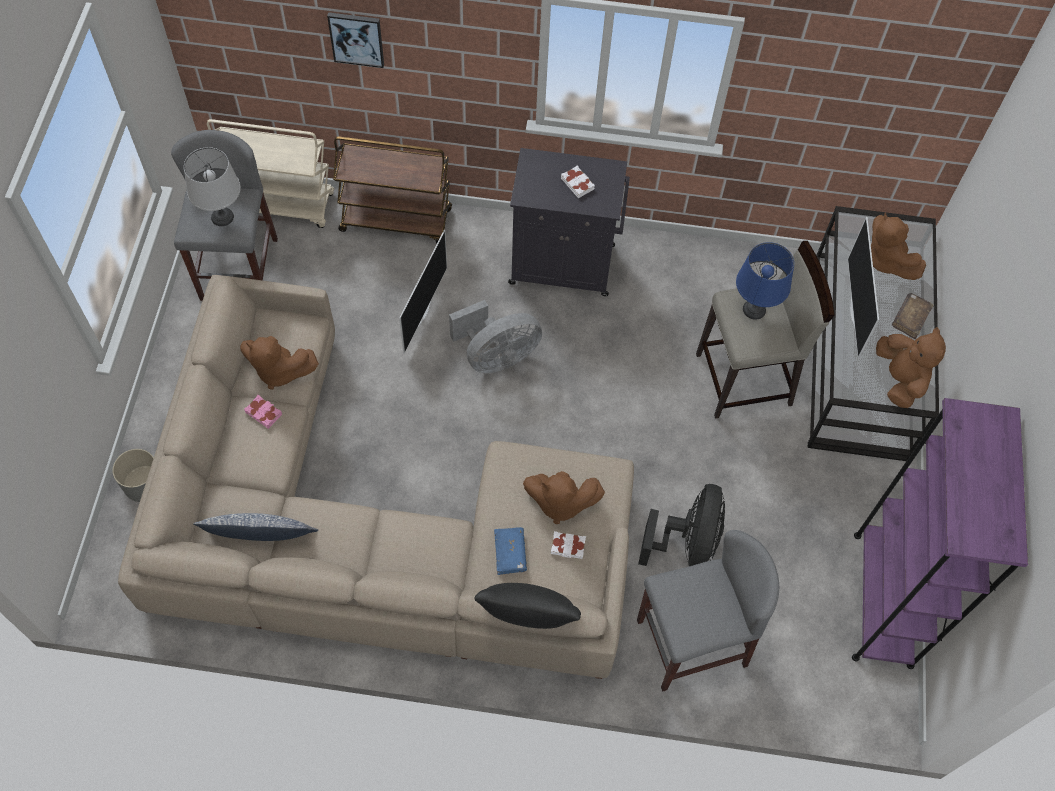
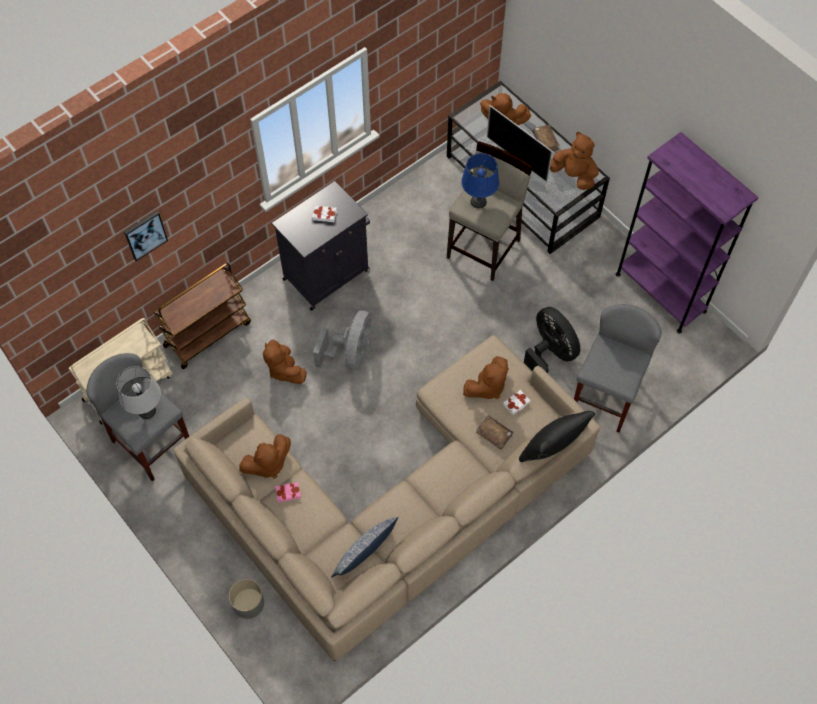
camera: 45 degrees left, 0 degrees up
(421, 313) = (284, 370): television -> brown plush toy
(510, 553) = (494, 434): blue book -> brown book

